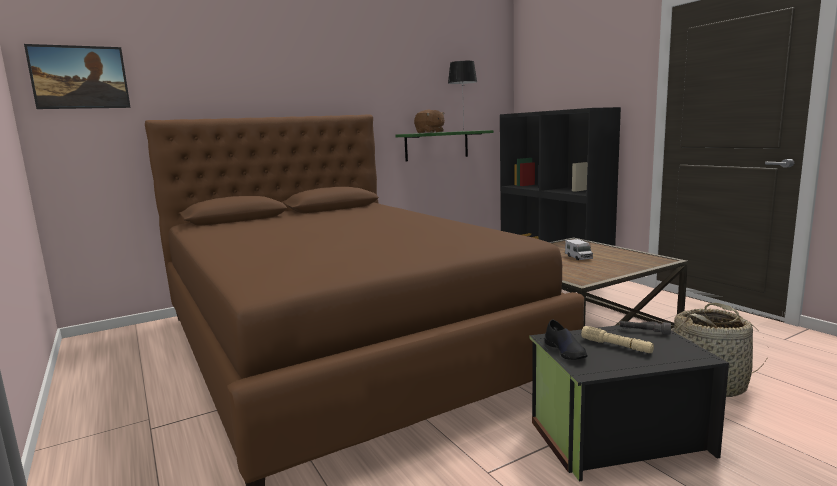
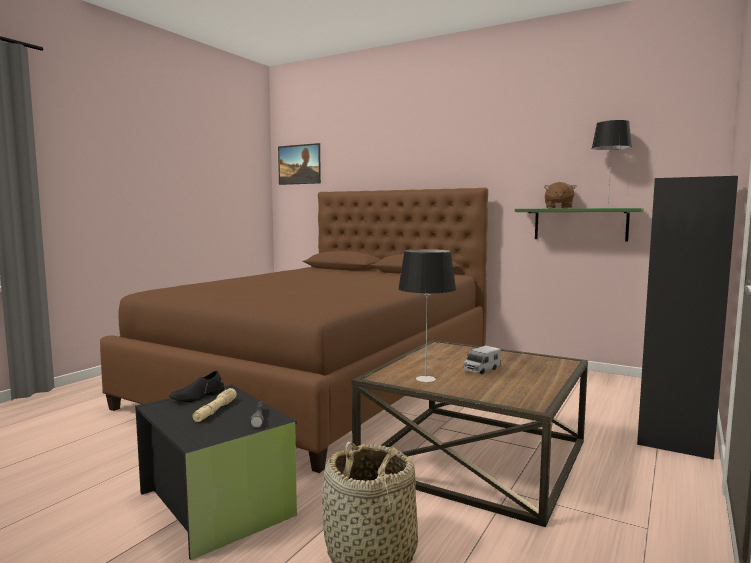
camera: 60 degrees right, 5 degrees down
(593, 271) = (425, 379): none -> table lamp

